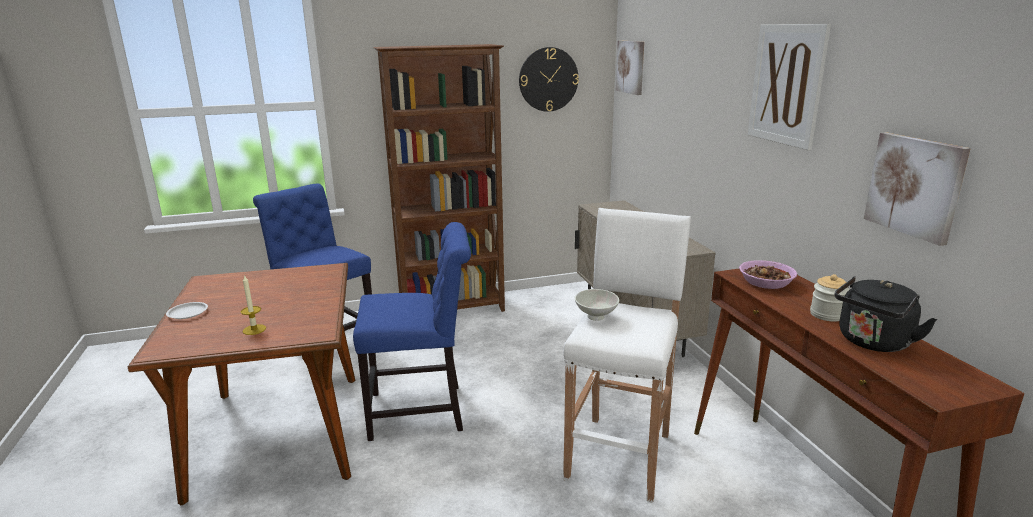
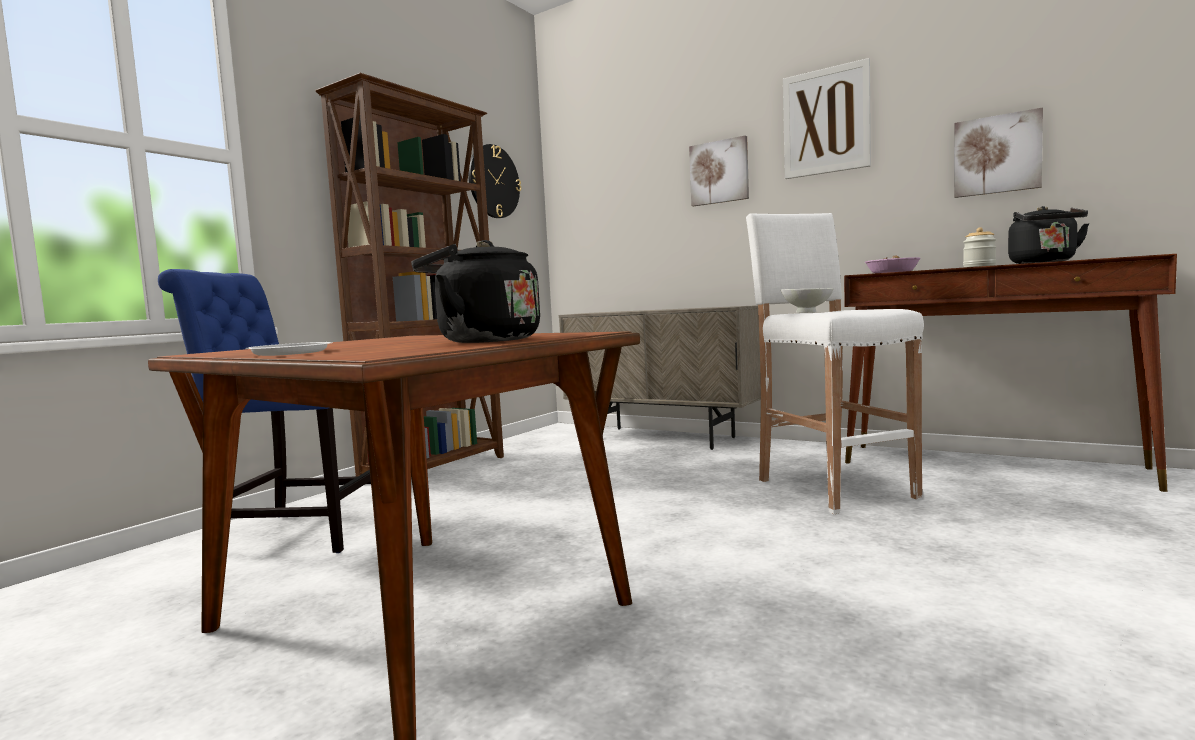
camera: 40 degrees left, 15 degrees down
(254, 329) = (483, 341): candle -> black kettle
(422, 412) = (586, 531): blue chair -> none
(631, 67) = (577, 172): picture -> picture (719, 172)

